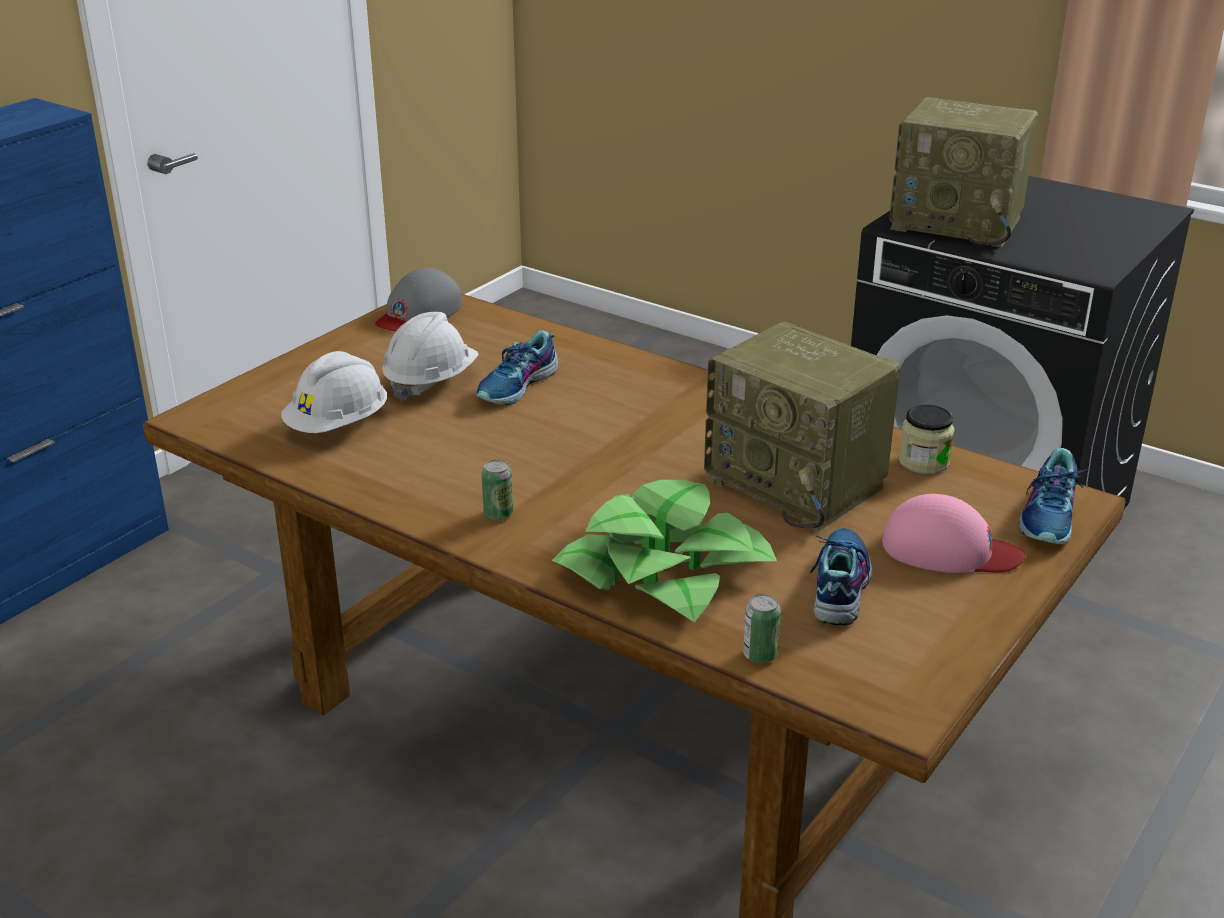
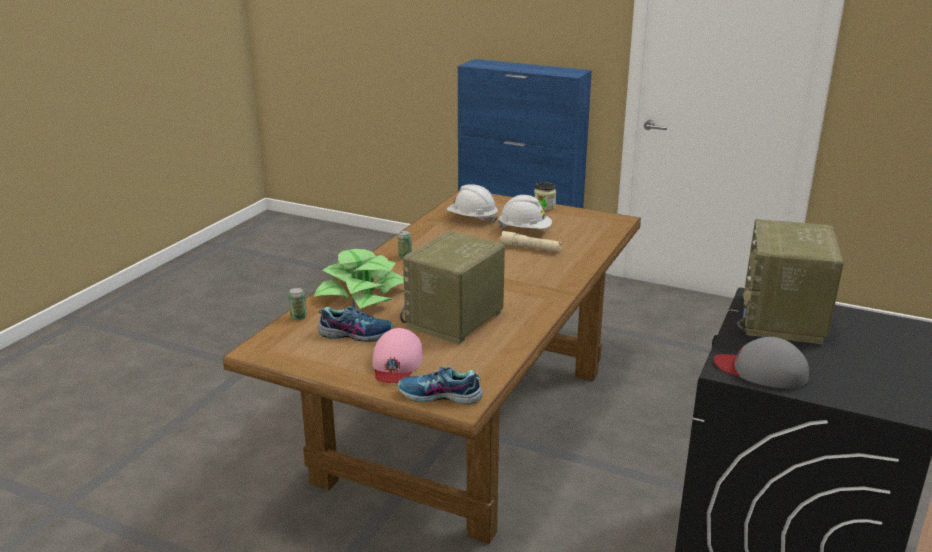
camera: 80 degrees right, 5 degrees down
(418, 312) = (601, 219): grey cap -> grey cap (761, 371)
(518, 386) = (530, 248): shoe -> beige flashlight
(923, 462) = (493, 356): jar -> jar (544, 207)

